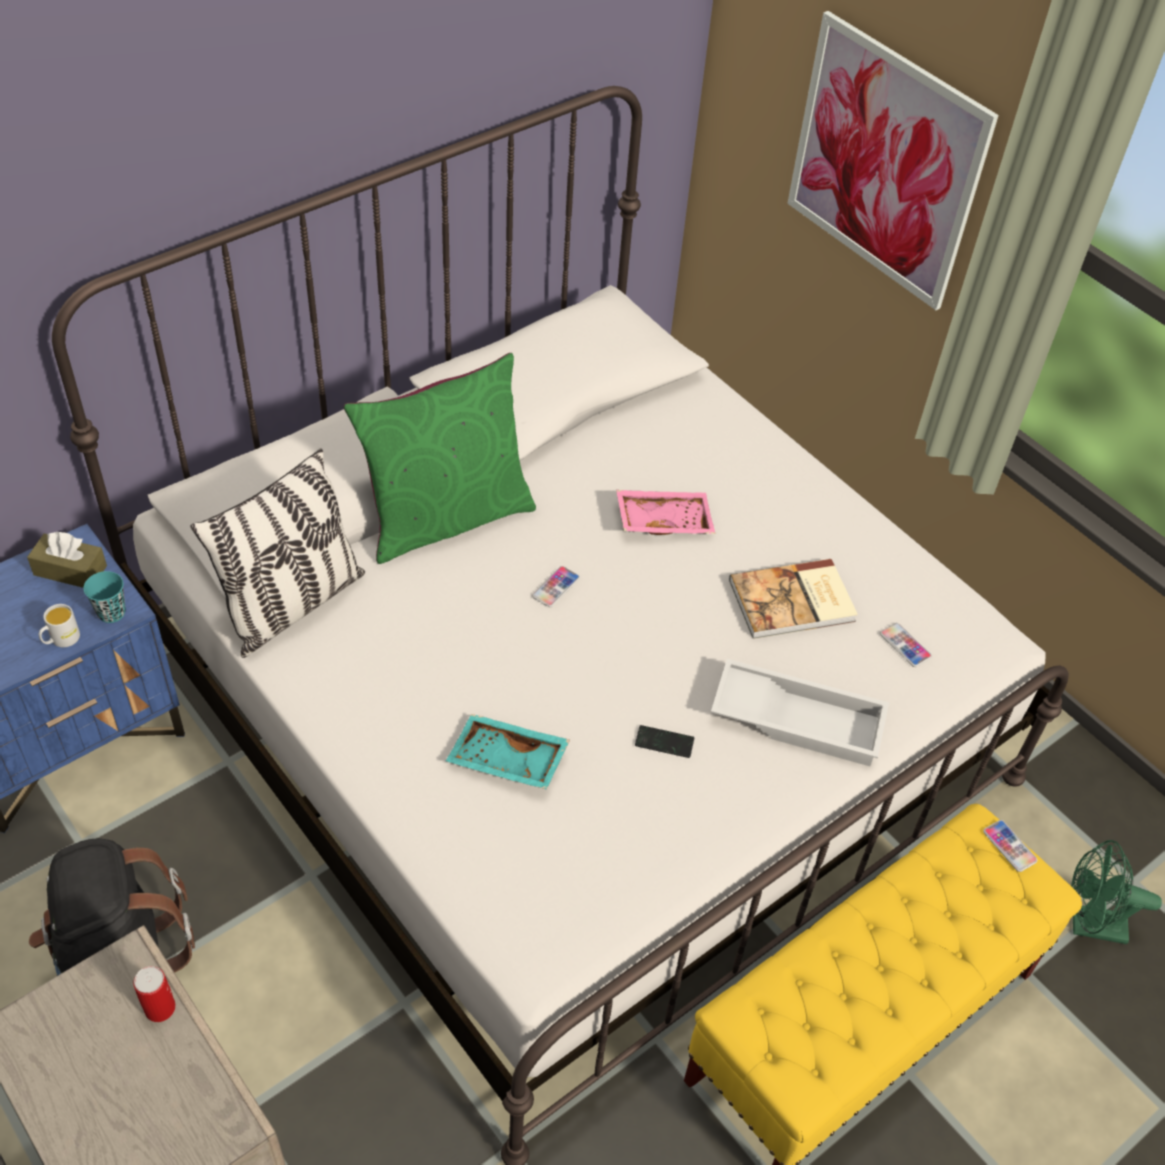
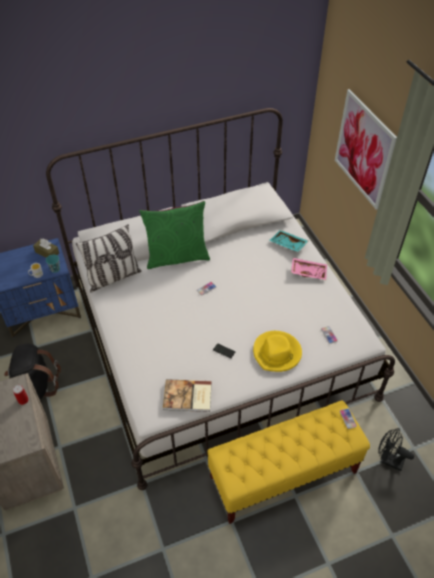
camera: 20 degrees right, 0 degrees up
(506, 761) = (165, 346): turquoise tray -> turquoise tray (287, 244)
(663, 520) = (255, 272): pink tray -> pink tray (308, 271)
(793, 602) = (292, 311): book -> book (188, 397)
(799, 718) = (277, 353): white tray -> yellow hat
(1088, 925) = (388, 460): green fan -> black fan

